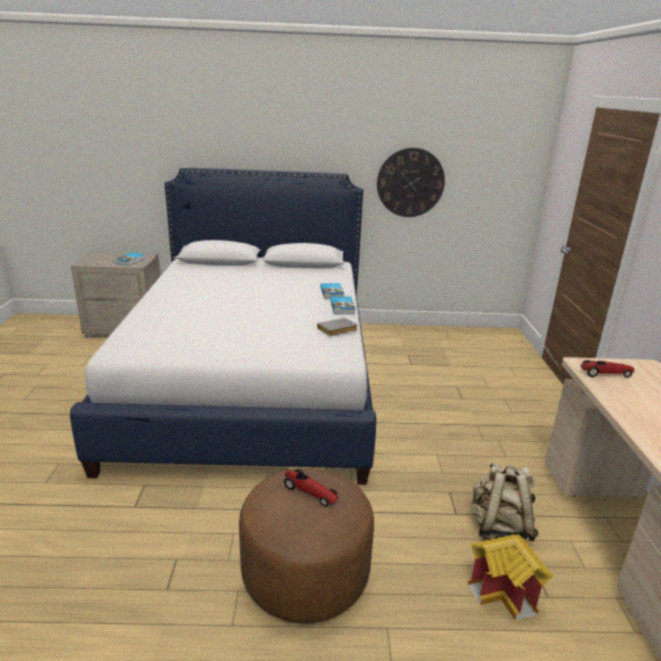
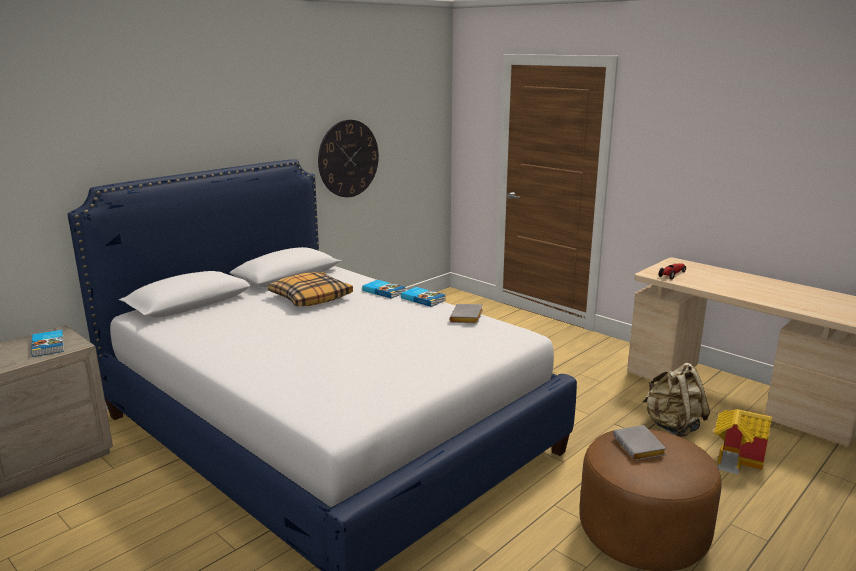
camera: 45 degrees left, 5 degrees down
(281, 280) = (310, 298): none -> pillow
(310, 492) = (640, 447): toy car -> grey book

